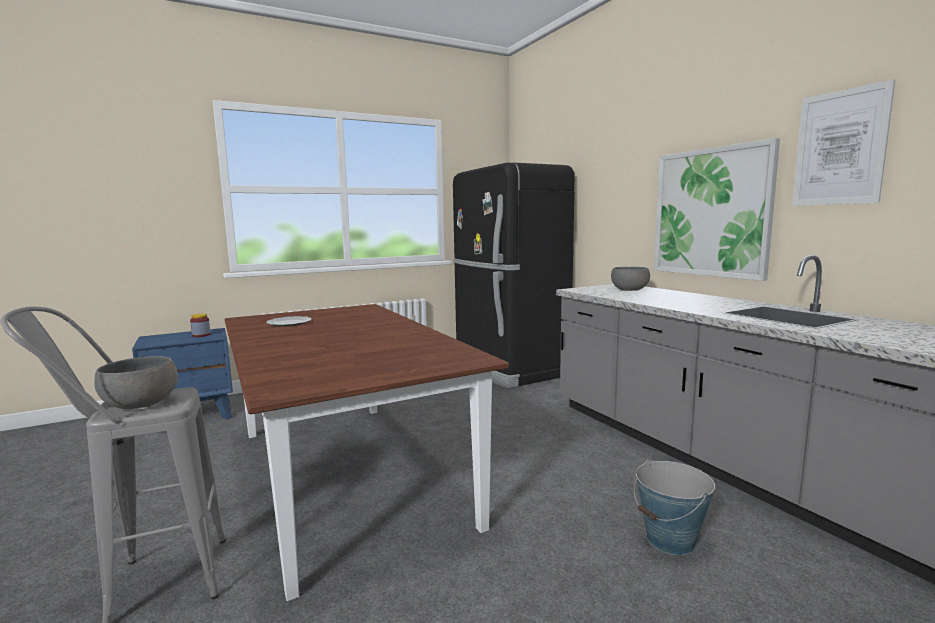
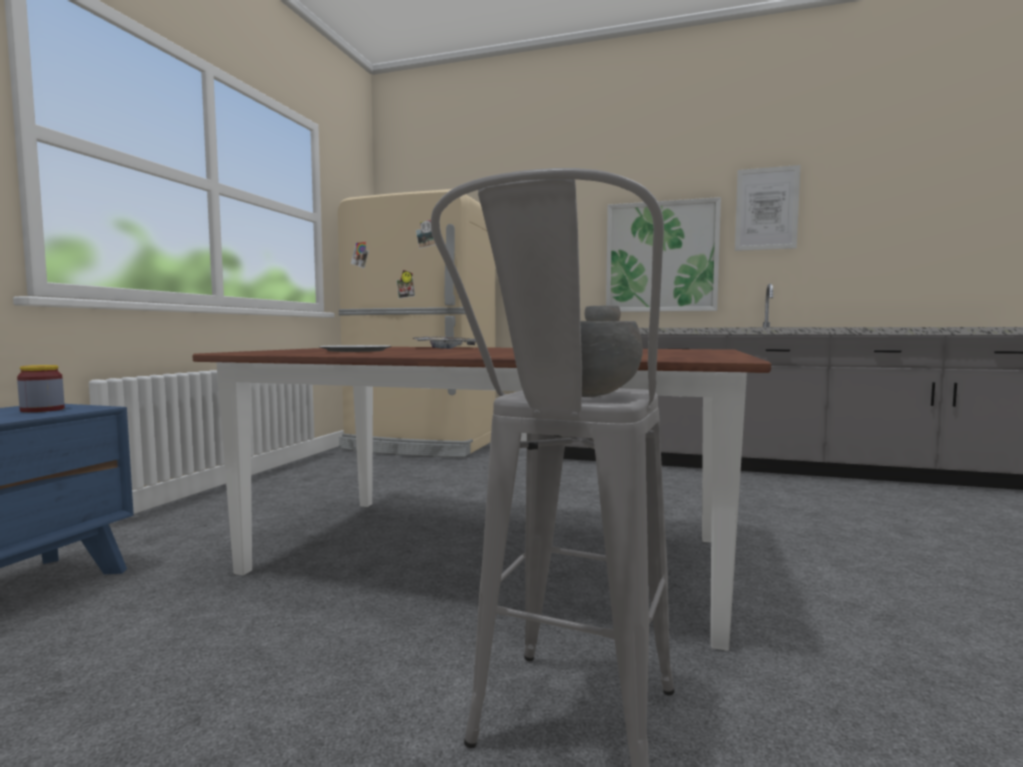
camera: 45 degrees left, 5 degrees down
(365, 320) = (445, 348): none -> tray
(507, 369) = (420, 445): black fridge -> beige fridge
(670, 540) = (800, 503): bucket -> none

